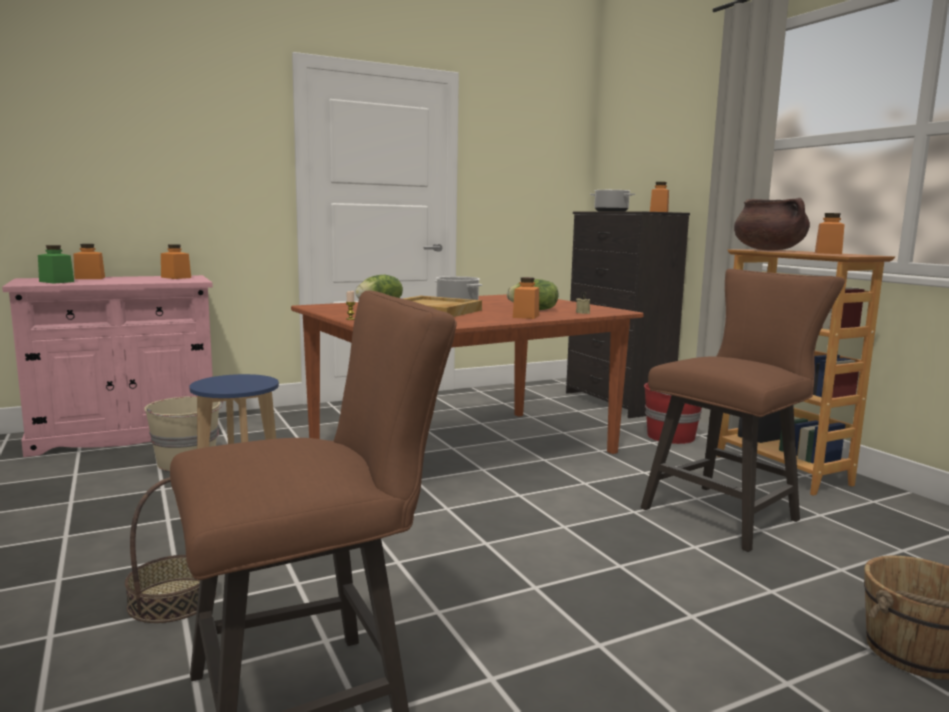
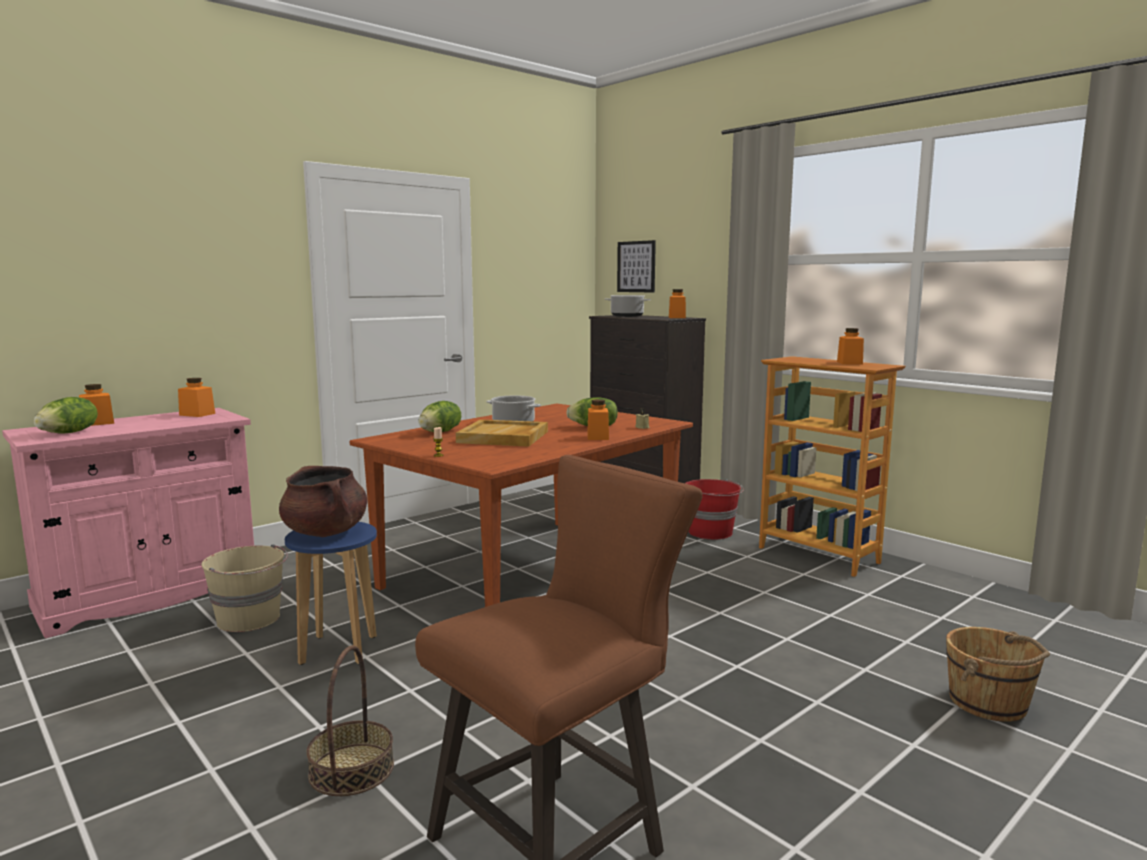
camera: 15 degrees left, 0 degrees up
(56, 282) = (69, 433): green jar -> lettuce
(629, 163) = (636, 266): none -> picture
(728, 512) = (796, 602): brown stool -> none
(769, 250) = (796, 359): brown cooking pot -> brown cooking pot (326, 532)

